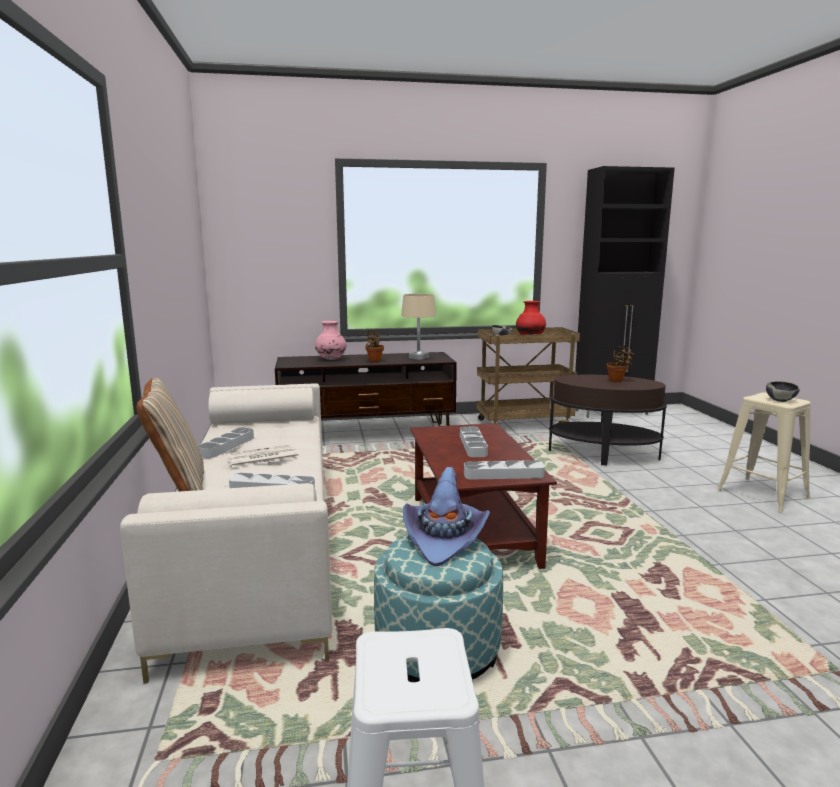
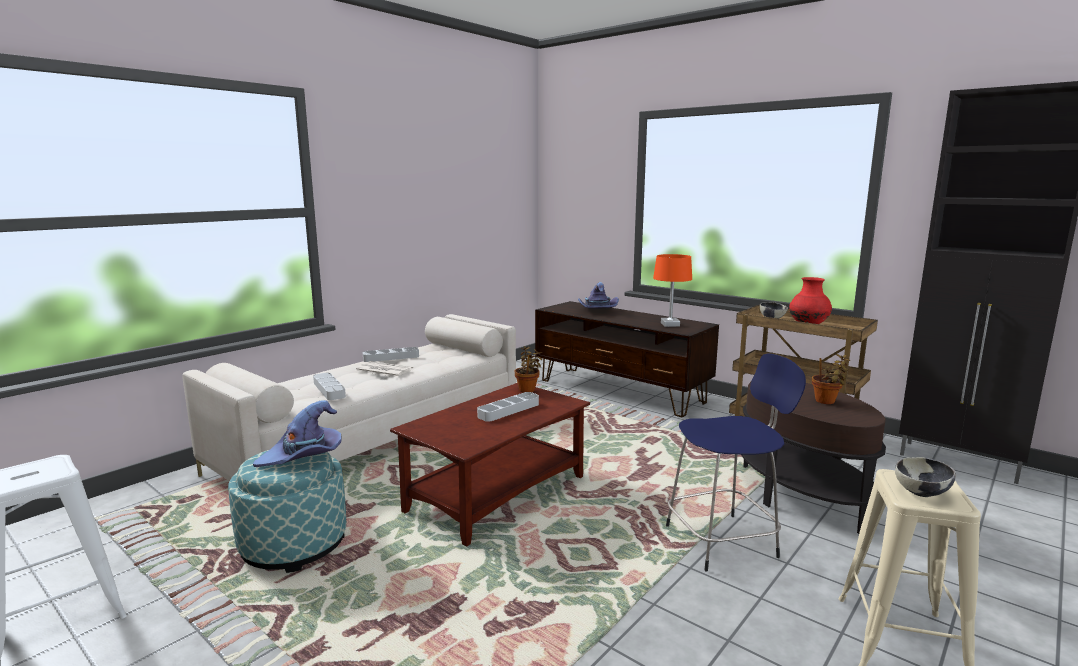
camera: 50 degrees right, 0 degrees up
(178, 485) = (311, 371): beige pillow -> none
(331, 359) = (597, 311): pink vase -> purple hat
(374, 360) = (625, 319): potted plant -> potted plant (528, 389)
(418, 358) = (670, 324): beige table lamp -> orange table lamp
(503, 474) = (451, 437): grey tray -> none
(631, 490) = (724, 541): none -> blue stool

